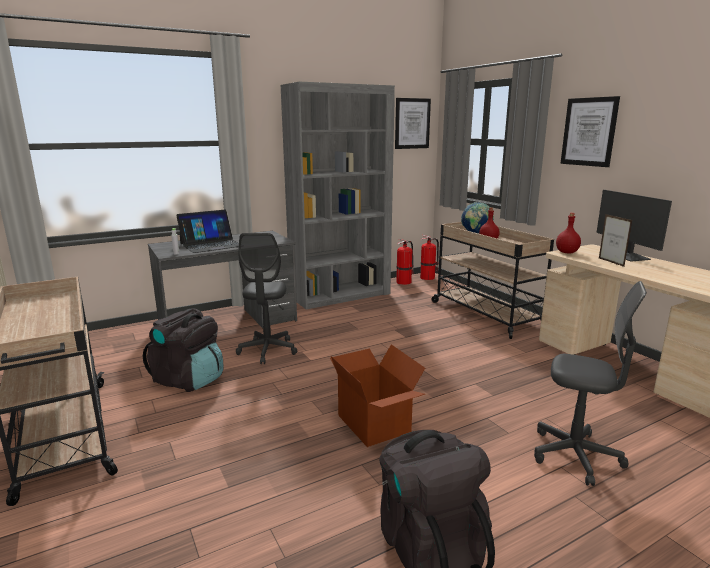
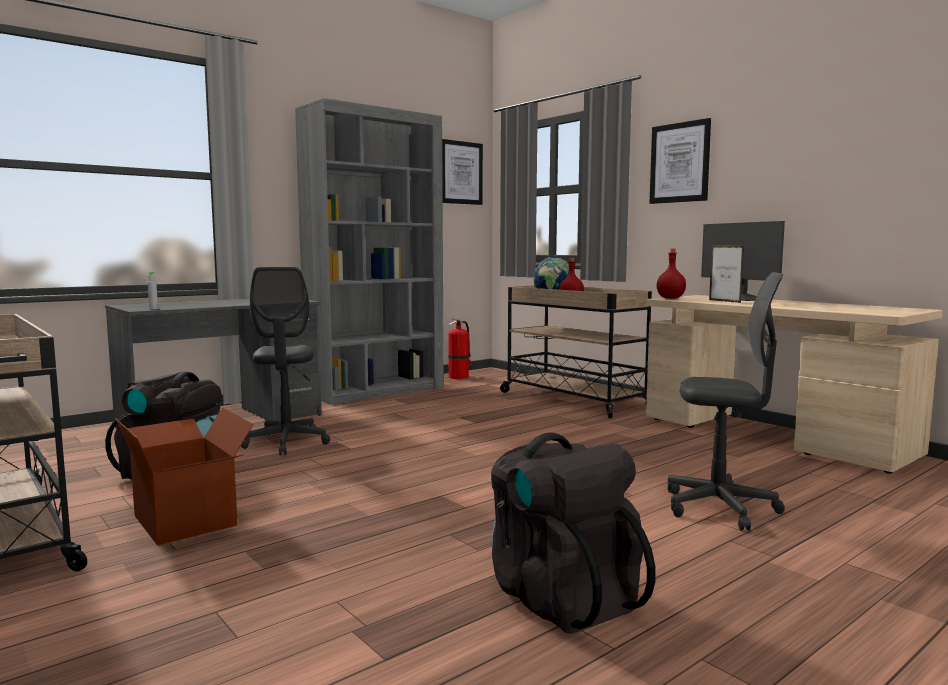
camera: 10 degrees left, 10 degrees down
(211, 244) = (202, 304): laptop -> none
(375, 423) = (456, 497): cardboard box -> cardboard box (187, 520)
(428, 277) = (489, 372): fire extinguisher -> none

